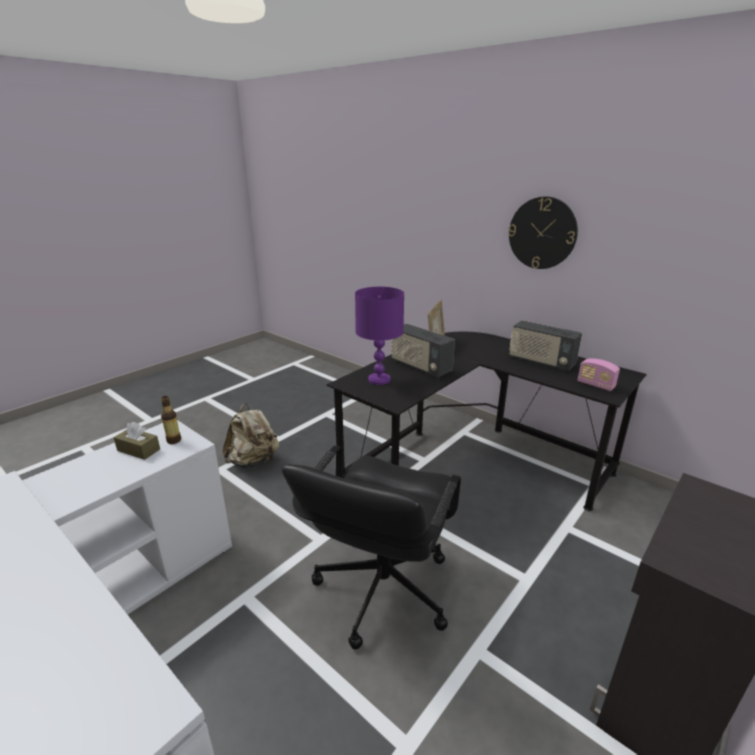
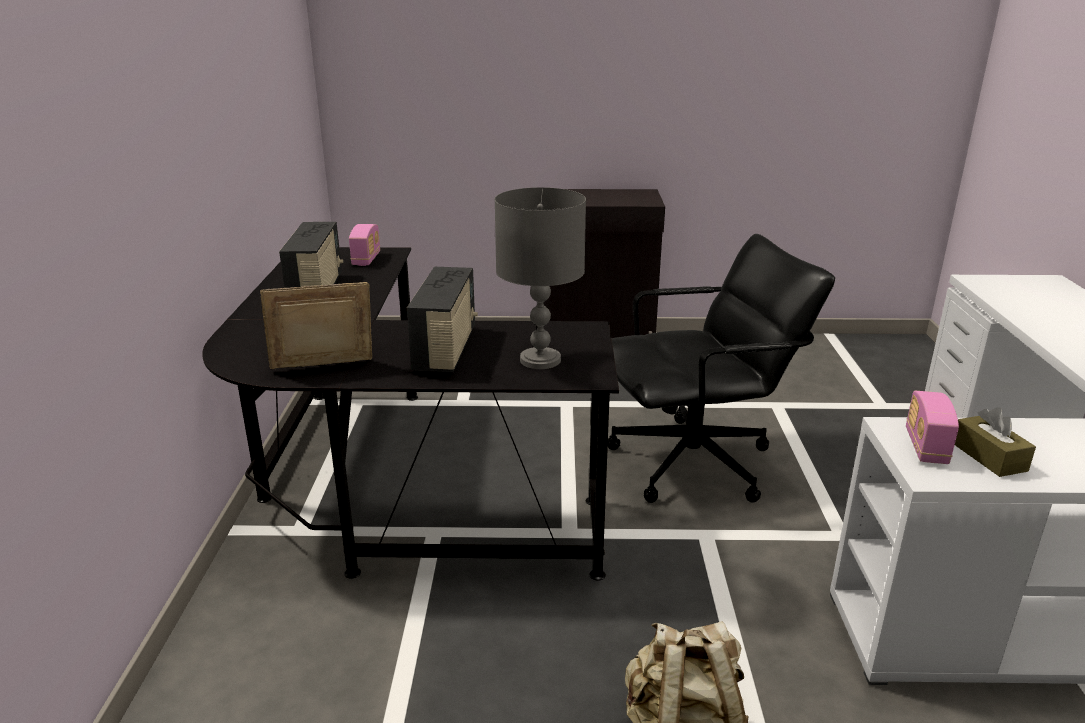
camera: 130 degrees left, 0 degrees up
(174, 440) = (925, 447): bottle -> radio
(379, 380) = (540, 359): purple table lamp -> grey table lamp
(542, 233) = (189, 101): wall clock -> none

